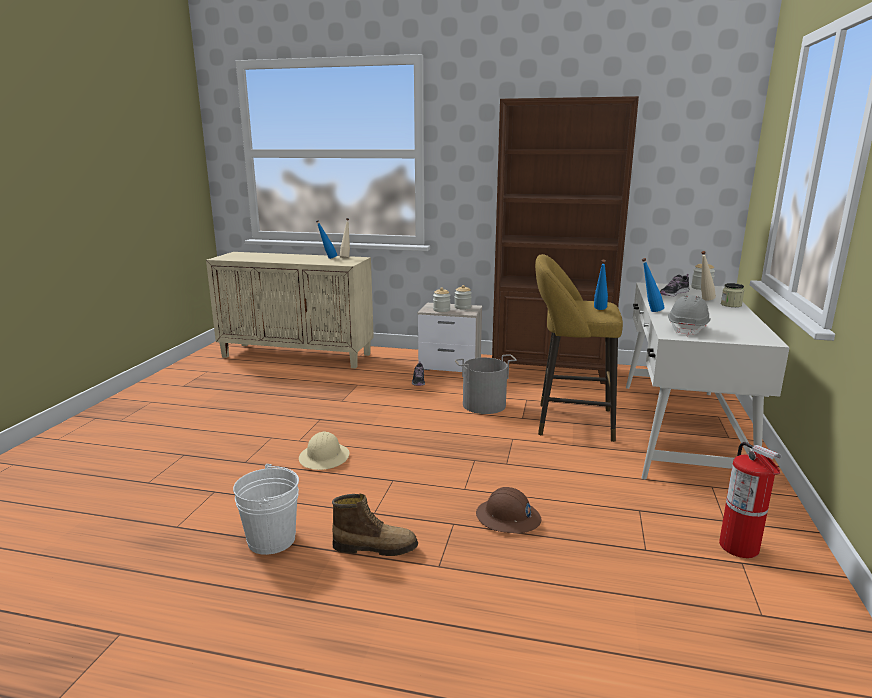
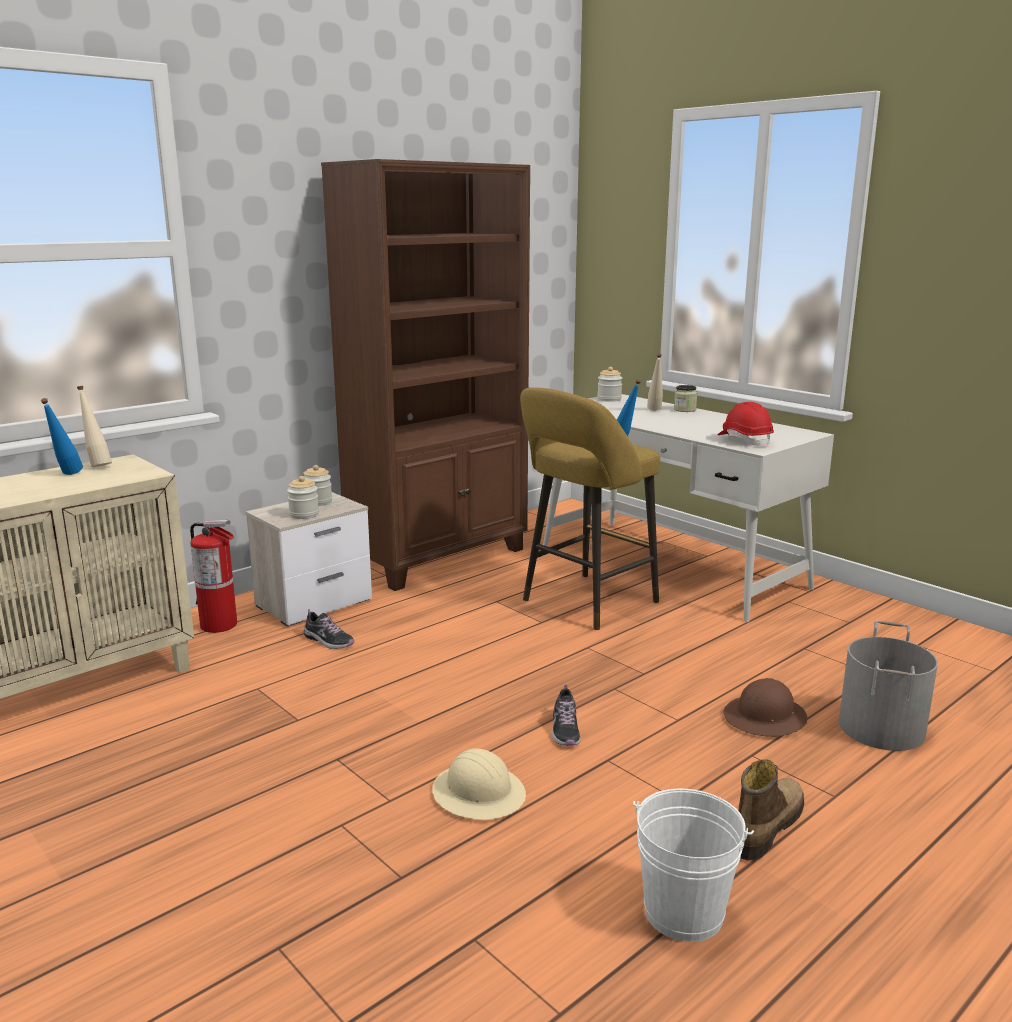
camera: 55 degrees left, 0 degrees up
(484, 405) = (475, 629): grey bucket -> grey bucket (882, 728)
(649, 311) = (666, 433): blue bottle -> none
(673, 294) = (614, 411): shoe -> shoe (565, 729)
(688, 329) = (745, 440): grey hard hat -> red hard hat
(739, 547) = (894, 635): fire extinguisher -> fire extinguisher (219, 625)

